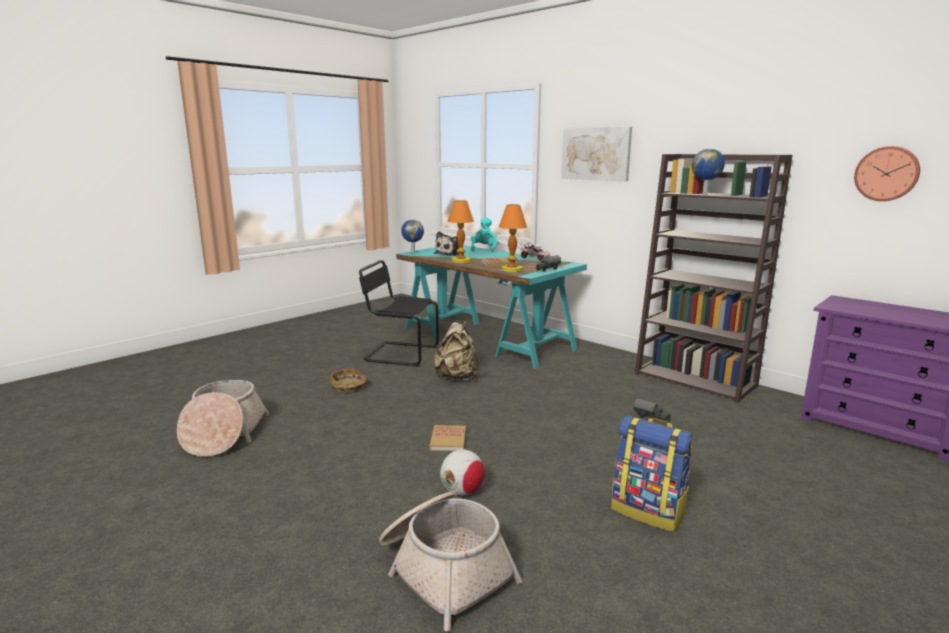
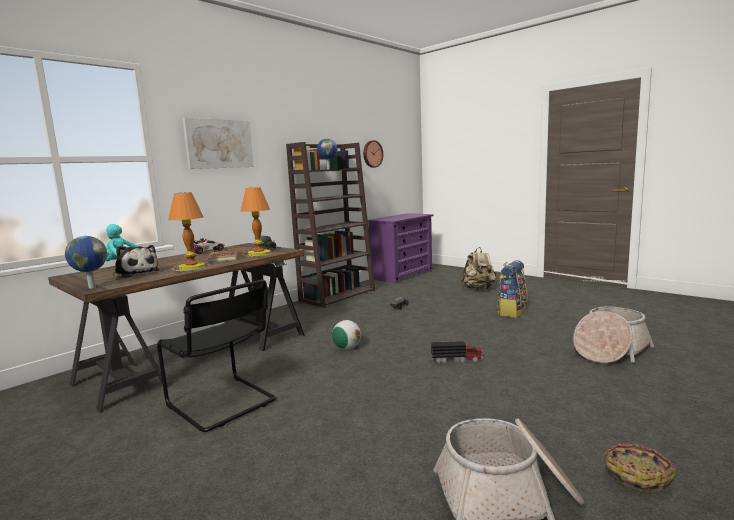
camera: 90 degrees left, 5 degrees down
(348, 388) = (341, 423): basket -> basket (637, 476)
(399, 354) = (224, 404): black chair -> black chair turned 60 degrees counterclockwise
(448, 440) = (457, 359): book -> toy truck
(456, 378) = (319, 364): beige backpack -> beige backpack (478, 289)
(462, 491) = (528, 350): football -> football (347, 348)
(487, 338) = (198, 357): turquoise desk -> brown desk

